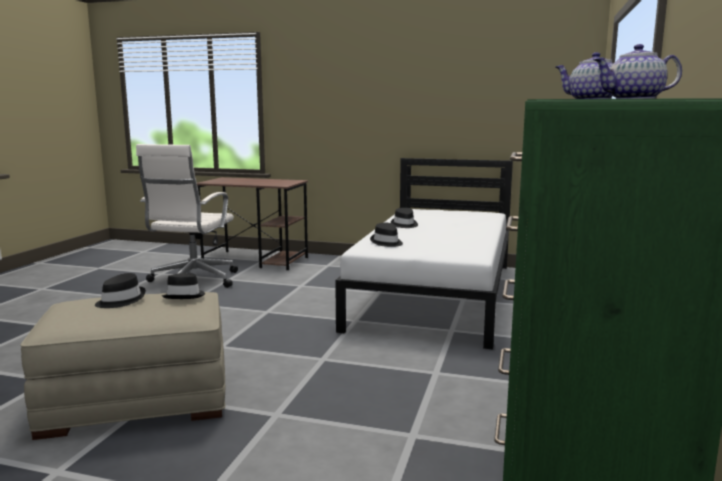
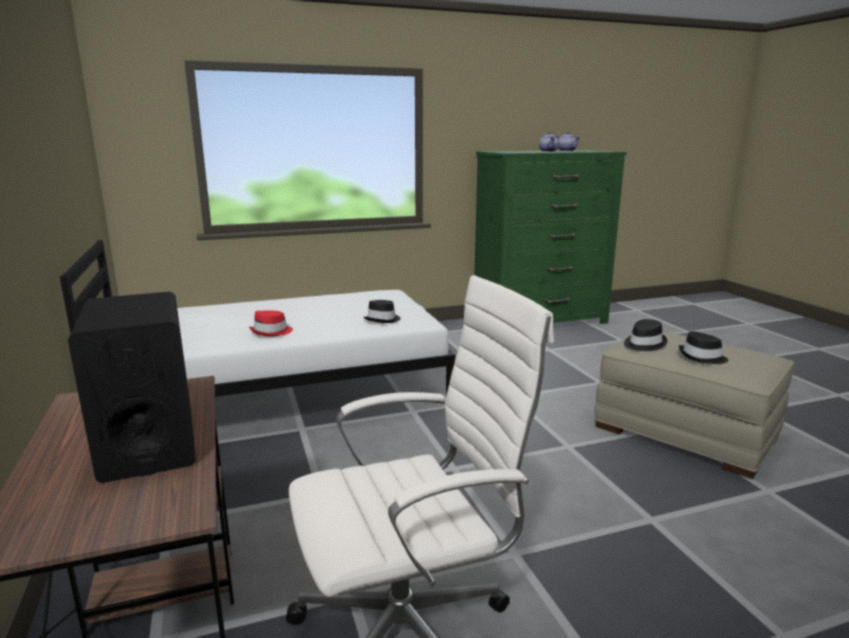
camera: 125 degrees left, 5 degrees up
(247, 182) = (148, 445): none -> black speaker
(404, 225) = (272, 332): black hat -> red hat

